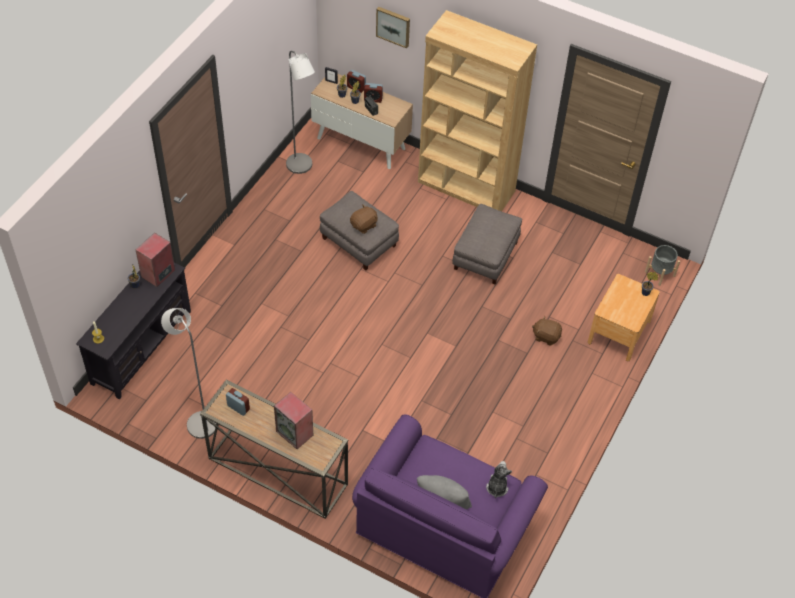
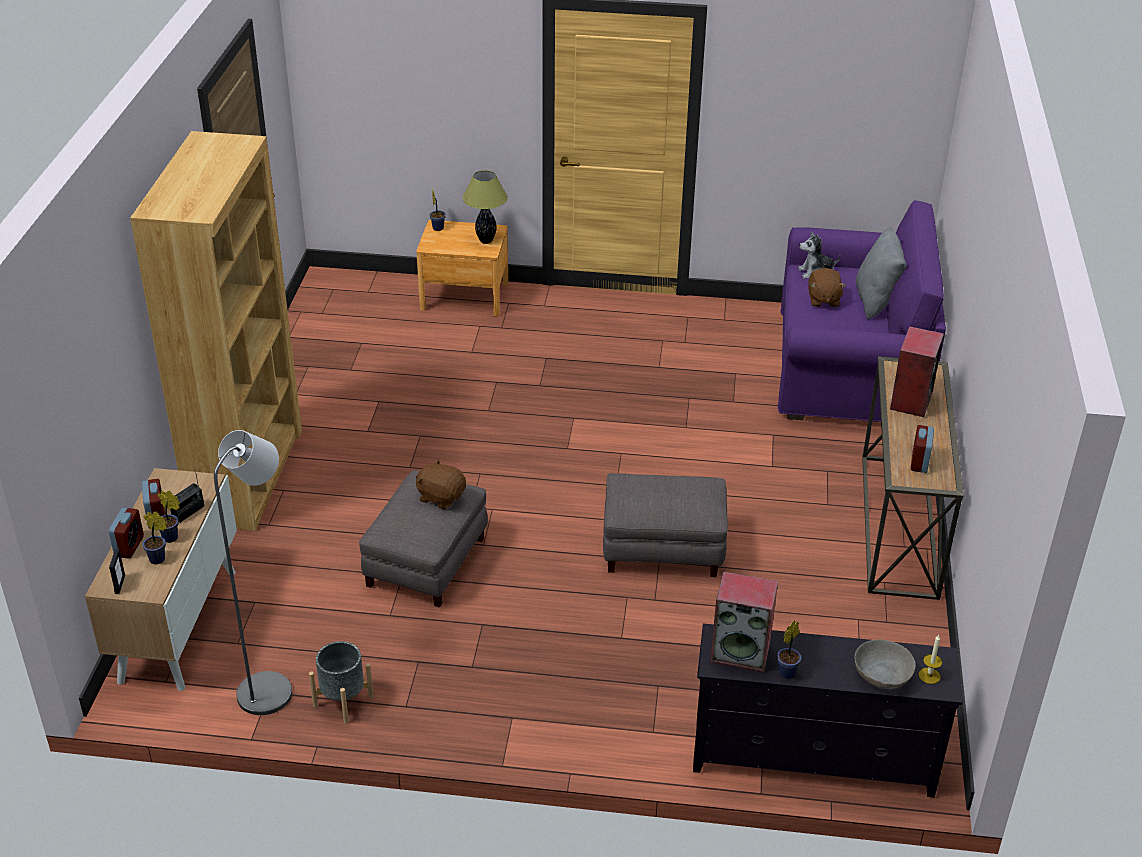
camera: 110 degrees left, 15 degrees down
(110, 320) = (882, 675): none -> grey bowl
(198, 421) = (889, 633): grey floor lamp -> none
(393, 26) = (98, 360): picture -> none
(485, 255) = (387, 427): grey ottoman -> grey ottoman (662, 548)
(546, 336) = (508, 348): brown plush toy -> brown plush toy (823, 300)
(619, 314) = (486, 241): none -> table lamp
(660, 273) = (346, 281): grey planter -> grey planter (343, 701)

